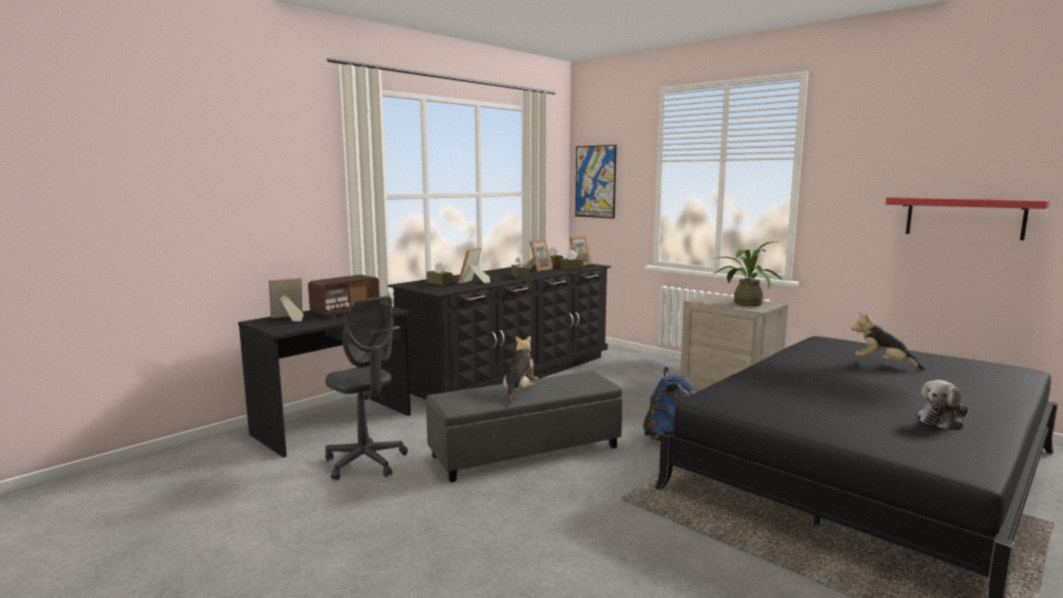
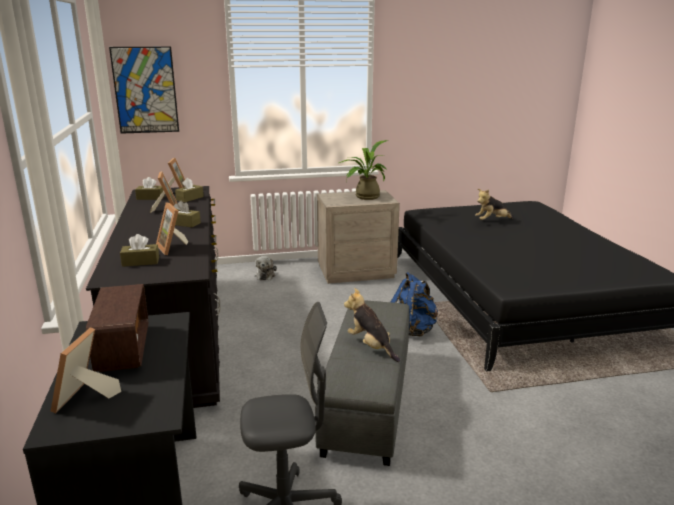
camera: 55 degrees left, 10 degrees up
(942, 420) = (591, 249): plush toy -> plush toy (265, 275)
(964, 217) = (483, 107): red shelf -> none

